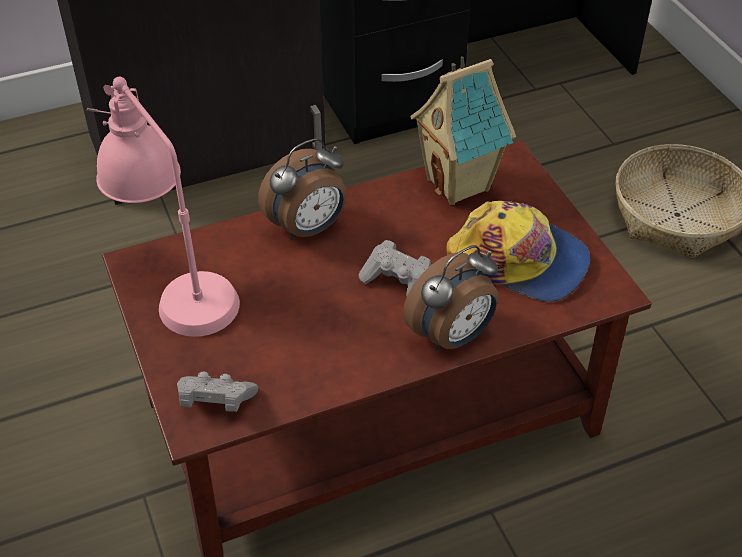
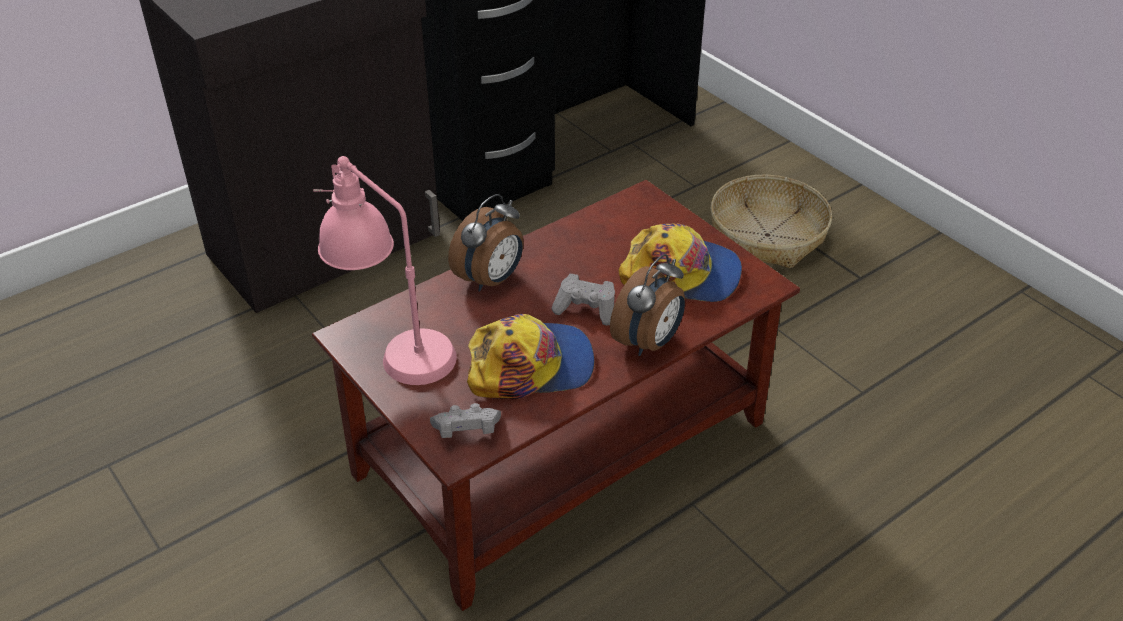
camera: 15 degrees left, 5 degrees down
(312, 338) = (530, 366): none -> cap
(460, 184) = (608, 223): toy house -> none

